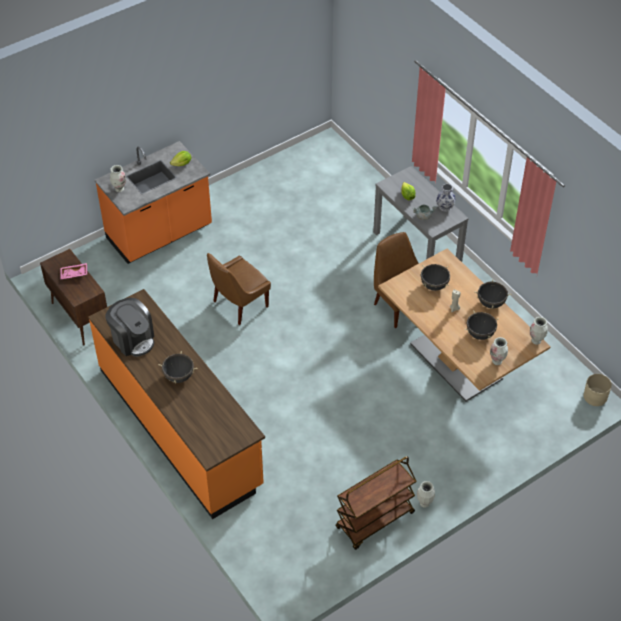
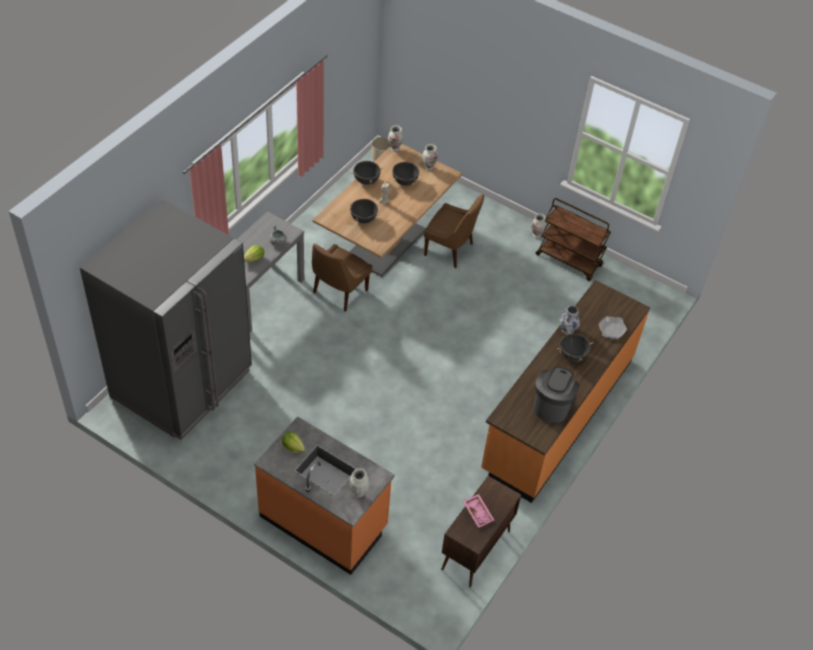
camera: 115 degrees left, 0 degrees up
(194, 422) = (612, 329): none -> frying pan
(238, 305) = (394, 415): brown chair -> brown chair (450, 250)
(335, 181) = (181, 384): none -> grey fridge
(444, 207) = (258, 229): vase -> vase (567, 329)

